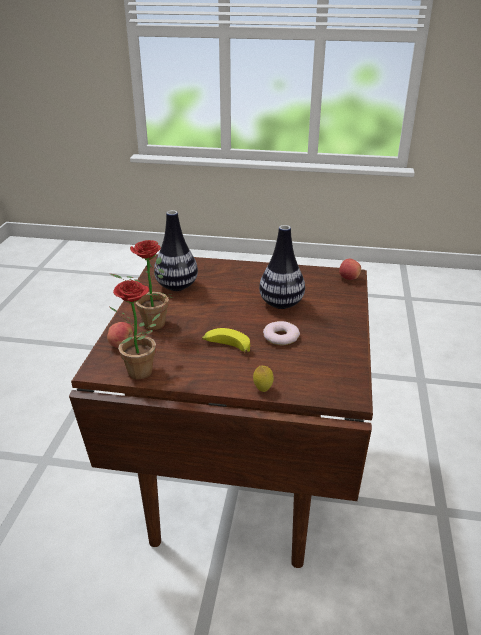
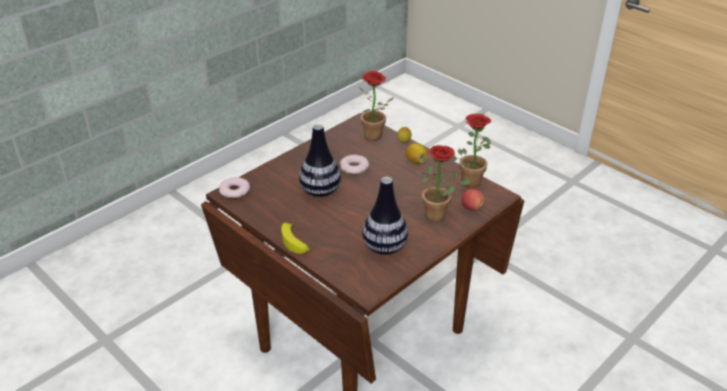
camera: 145 degrees left, 5 degrees up
(224, 371) = (416, 161): none -> lemon
(226, 346) = (398, 176): banana -> banana (295, 243)
(304, 380) = (374, 138): none -> potted plant
(349, 278) = (234, 191): apple -> donut

